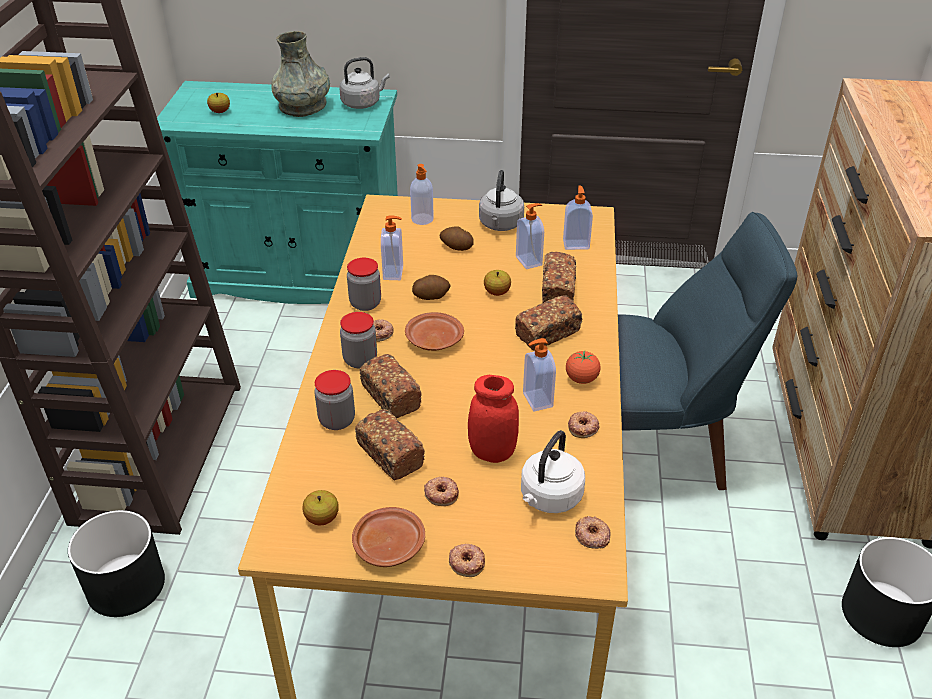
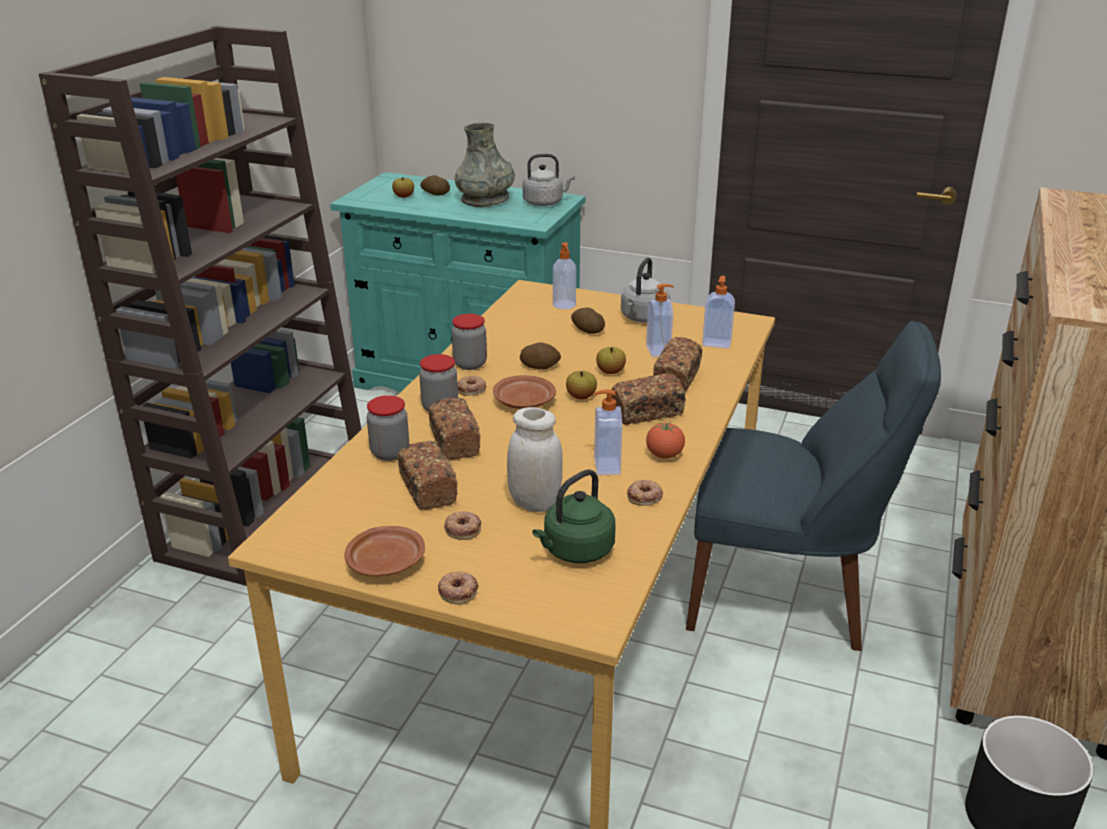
camera: 15 degrees right, 10 degrees down
(126, 586) = (184, 623): black planter -> none
(250, 105) = (435, 194): none -> potato
(322, 518) = (331, 529): apple -> apple (581, 397)
(394, 273) = (512, 343): soap dispenser -> none
(492, 452) = (535, 503): red jar -> white jar
(549, 498) = (575, 551): white kettle -> green kettle
(592, 535) = (605, 591): donut -> none

